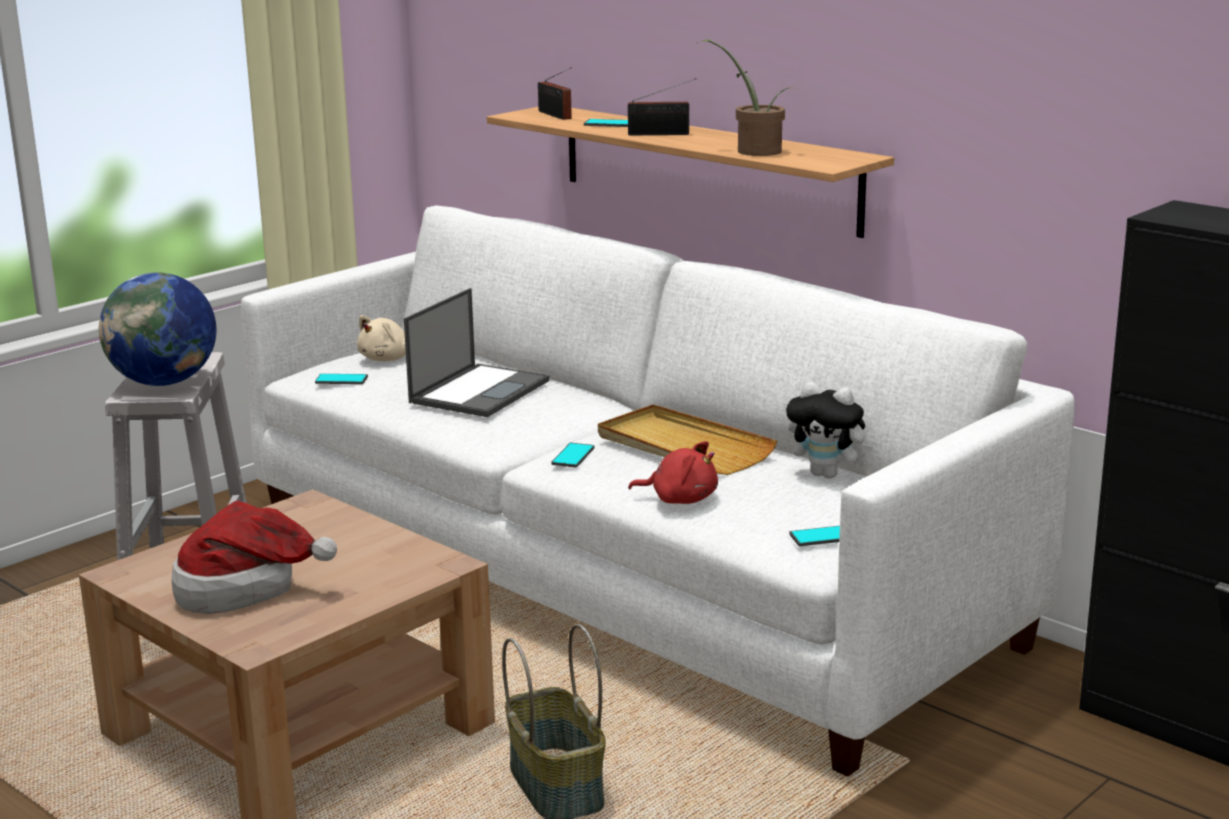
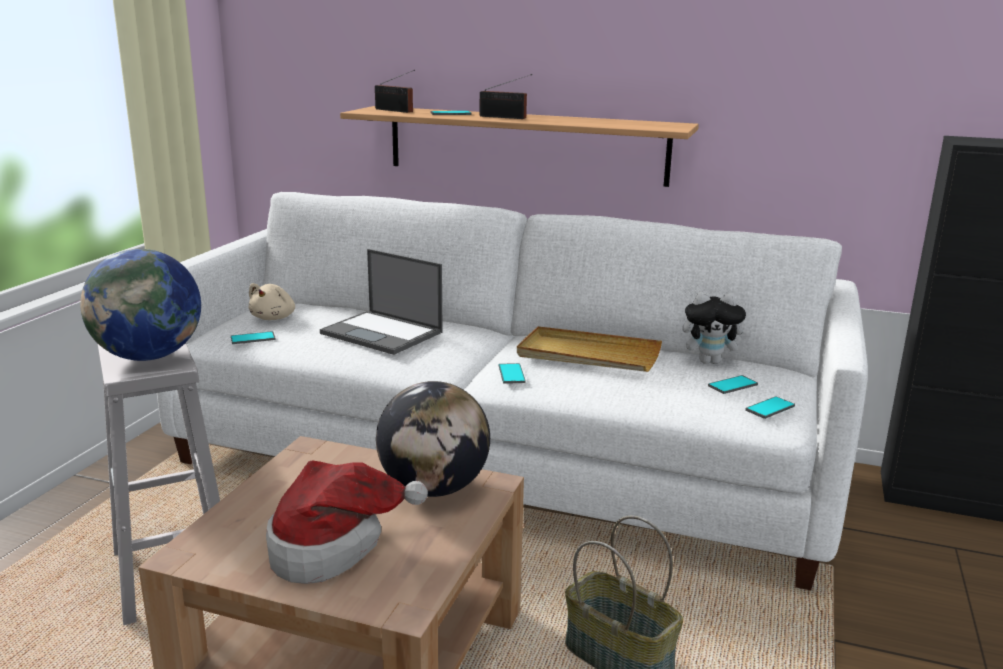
camera: 25 degrees left, 0 degrees up
(386, 558) = (434, 489): none -> globe
(480, 391) = (383, 333): laptop -> laptop turned 120 degrees clockwise
(662, 134) = (505, 117): radio -> radio turned 45 degrees clockwise
(680, 499) = (634, 396): red plush toy -> none
(753, 150) = (597, 123): potted plant -> none
(811, 505) = (732, 385): none -> phone

